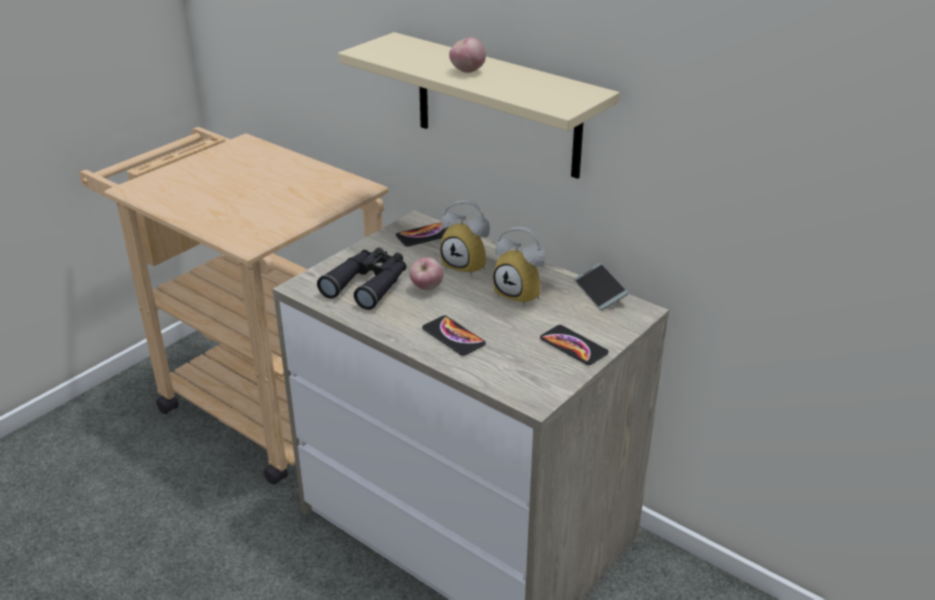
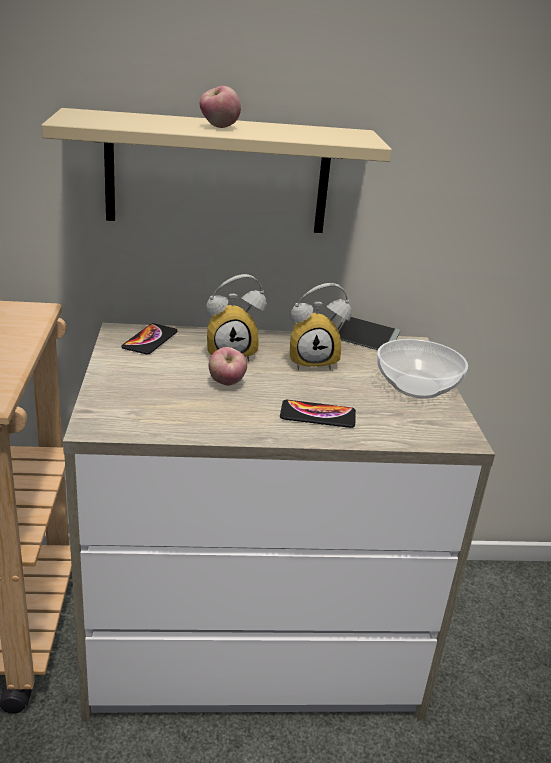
camera: 45 degrees left, 5 degrees down
(368, 284) = (165, 399): black binoculars -> none
(573, 346) = (415, 386): phone -> bowl

